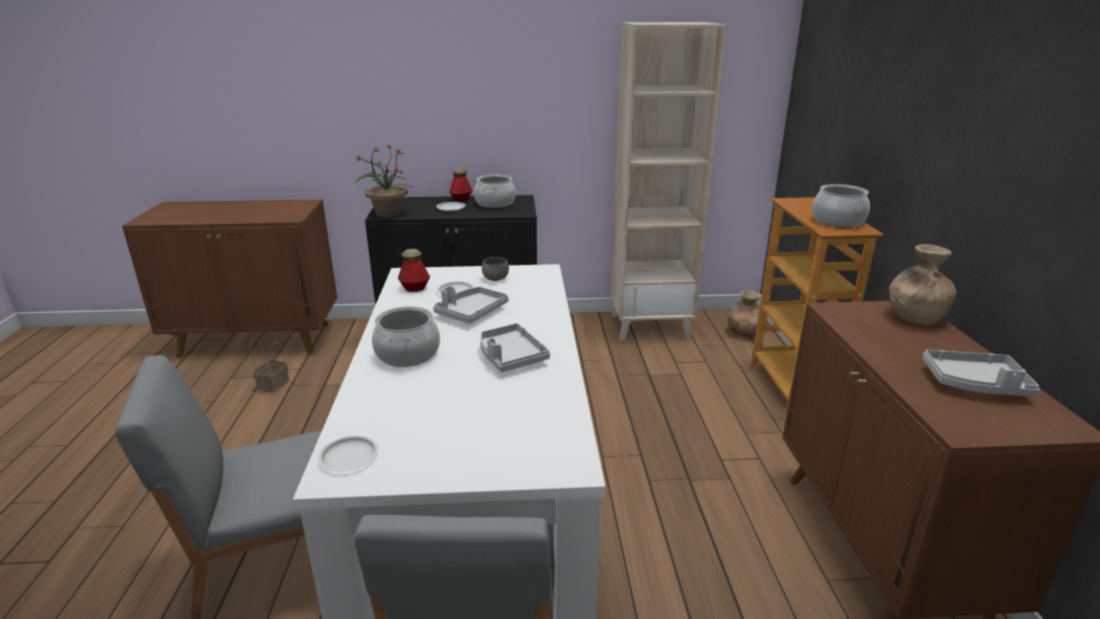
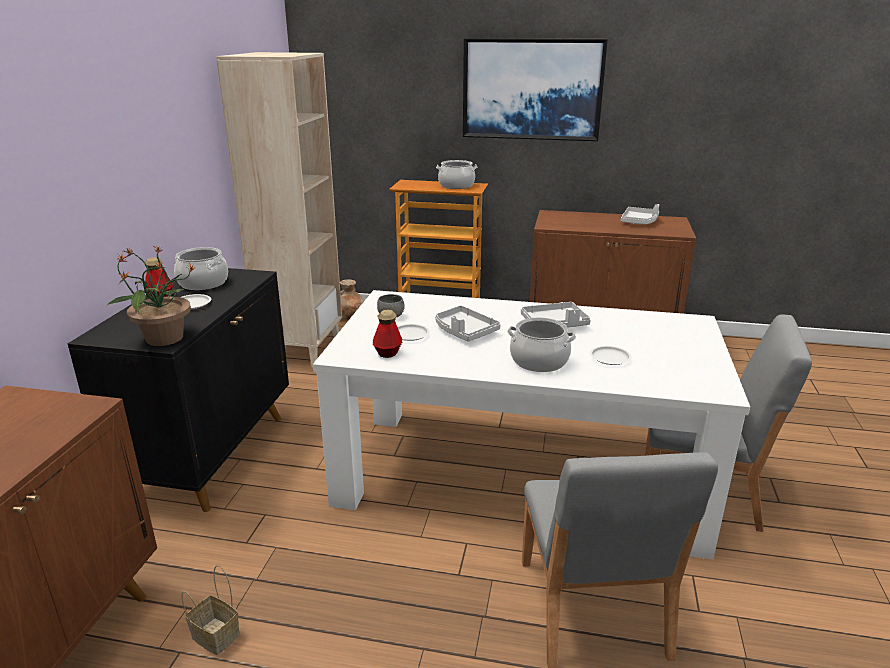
camera: 75 degrees left, 0 degrees up
(349, 457) = (698, 386): white plate -> white plate (610, 358)
(914, 317) = (562, 214): brown vase -> none
(964, 101) = (532, 89): none -> picture

